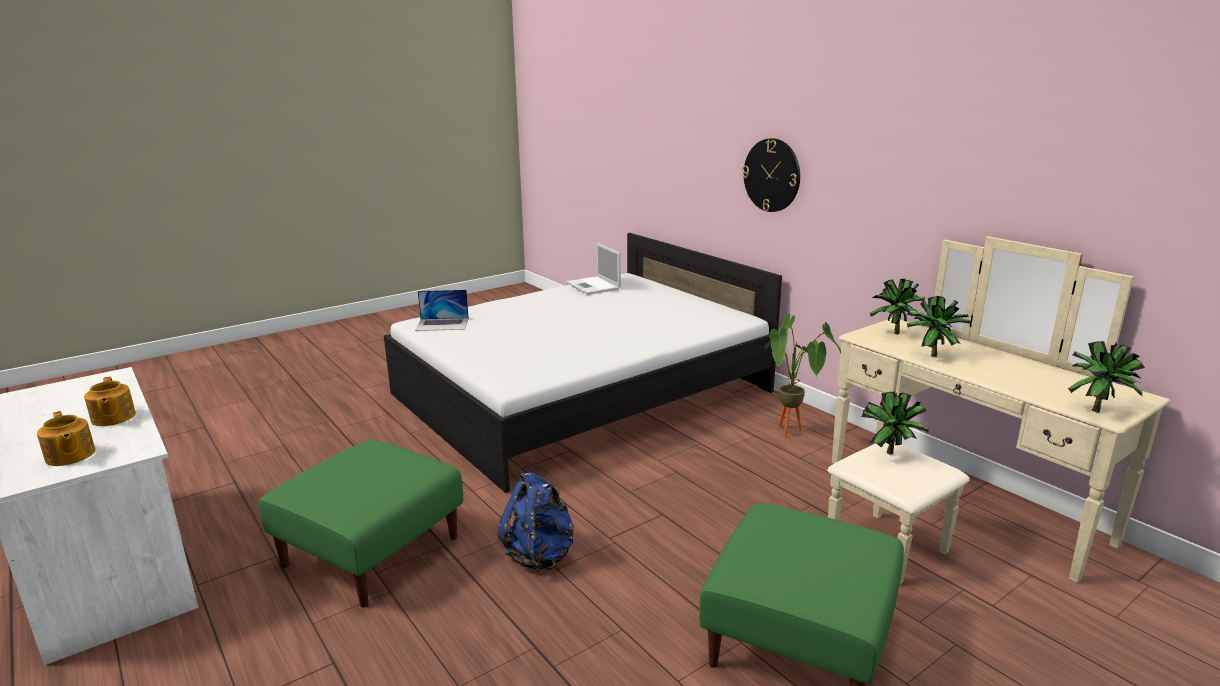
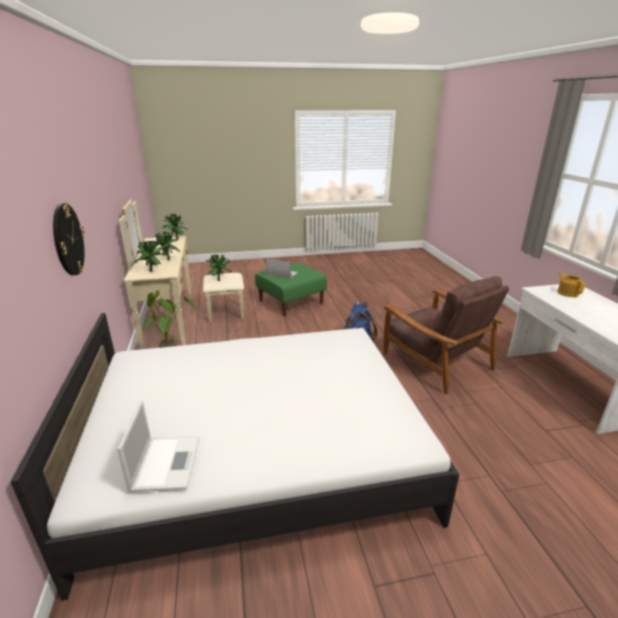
camera: 155 degrees left, 5 degrees up
(113, 418) = (575, 308): teapot -> none
(371, 550) = (435, 361): green ottoman -> brown armchair
(442, 324) = (389, 425): laptop -> laptop (282, 273)

